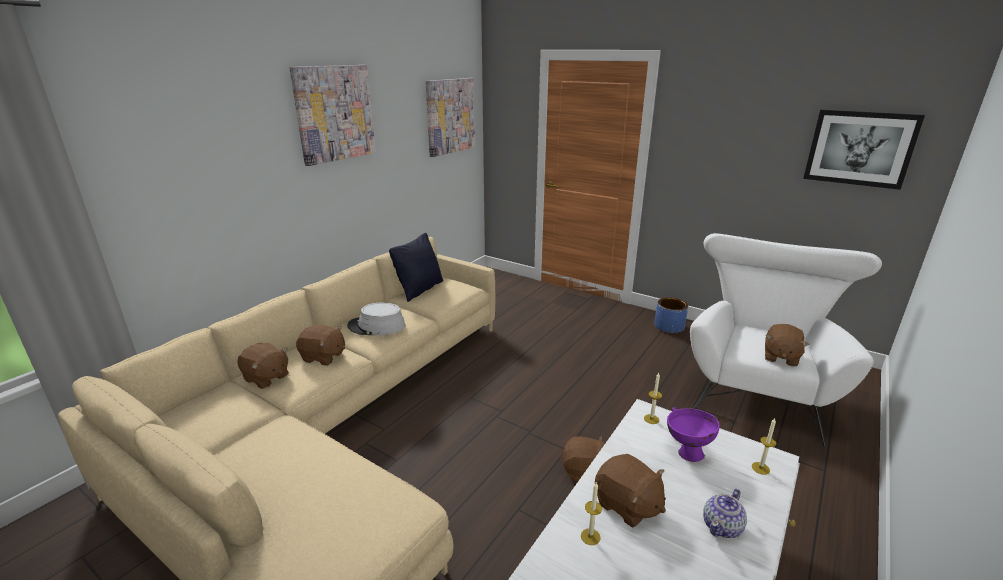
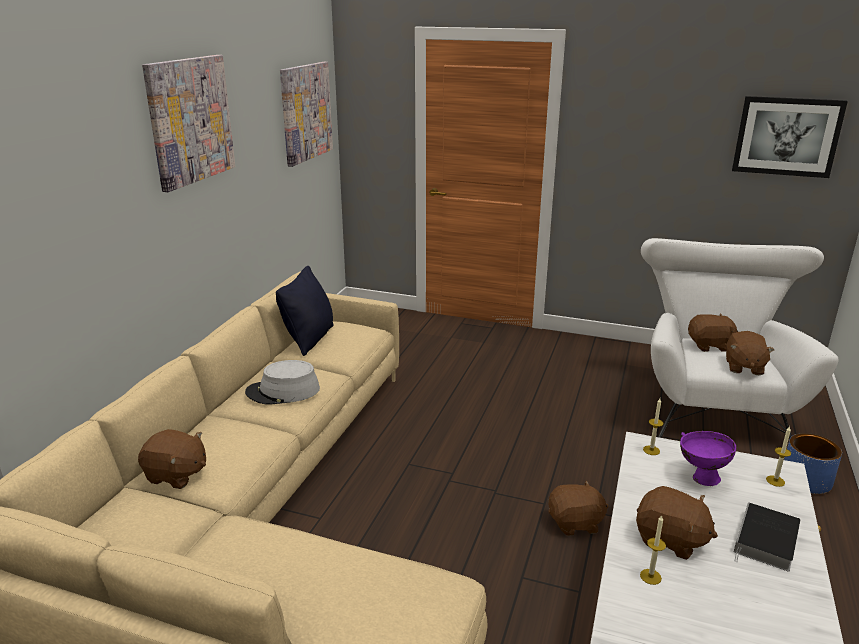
camera: 15 degrees left, 0 degrees up
(323, 357) = (237, 438): brown plush toy -> brown plush toy (709, 346)
(669, 327) = (596, 350): blue planter -> blue planter (806, 481)
(722, 526) = (766, 542): teapot -> book

